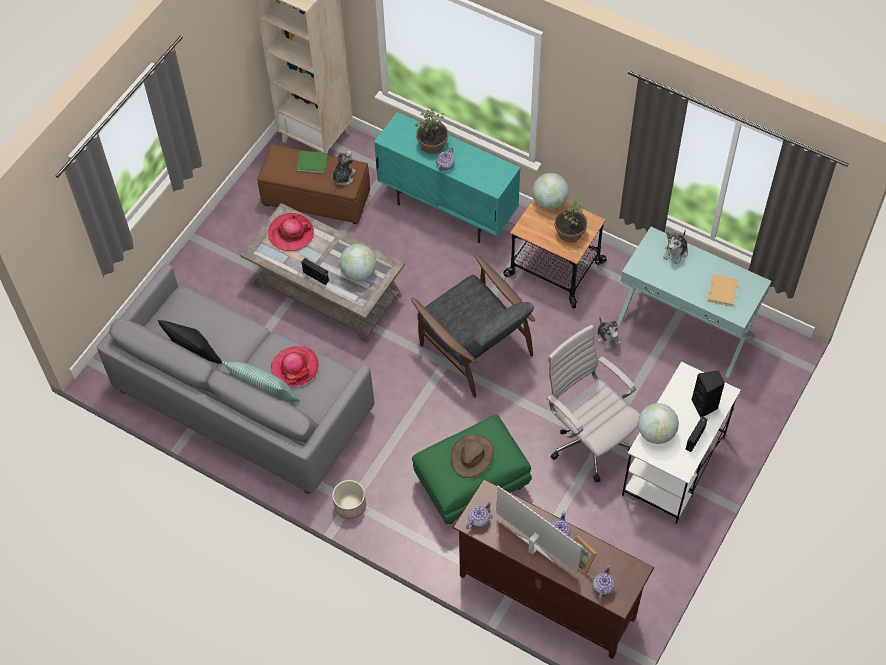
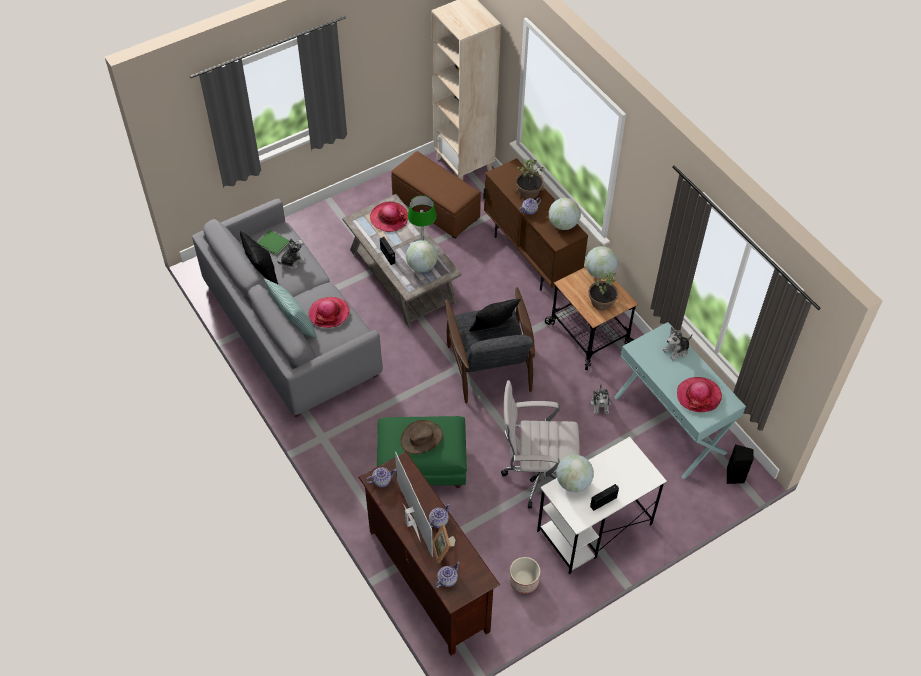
camera: 25 degrees right, 5 degrees down
(313, 163) = (439, 176): green book -> green book (274, 244)
(341, 242) = (422, 239): none -> green table lamp
(343, 177) = (455, 194): plush toy -> plush toy (292, 261)
(349, 505) = (320, 439): planter -> planter (523, 580)
(448, 210) = (531, 257): turquoise cabinet -> brown cabinet
(471, 307) = (493, 329): none -> black pillow
(488, 166) = (563, 224): none -> globe
(588, 440) = (536, 475): white office chair -> white office chair turned 75 degrees counterclockwise
(705, 406) = (627, 480): black speaker -> black speaker (735, 477)
(722, 290) = (698, 396): beige book -> hat

